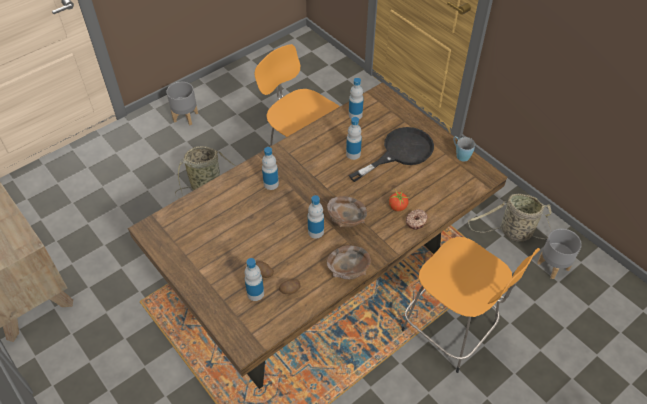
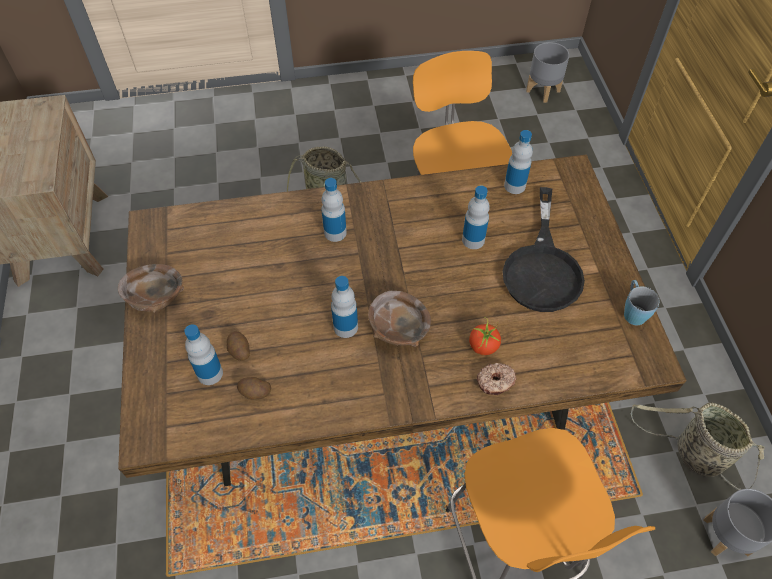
camera: 30 degrees right, 5 degrees up
(185, 117) = (357, 108): grey planter -> grey planter (542, 91)
(349, 270) = (351, 404): brown bowl -> brown bowl (156, 298)
(400, 152) = (542, 268): black frying pan -> black frying pan turned 105 degrees clockwise

